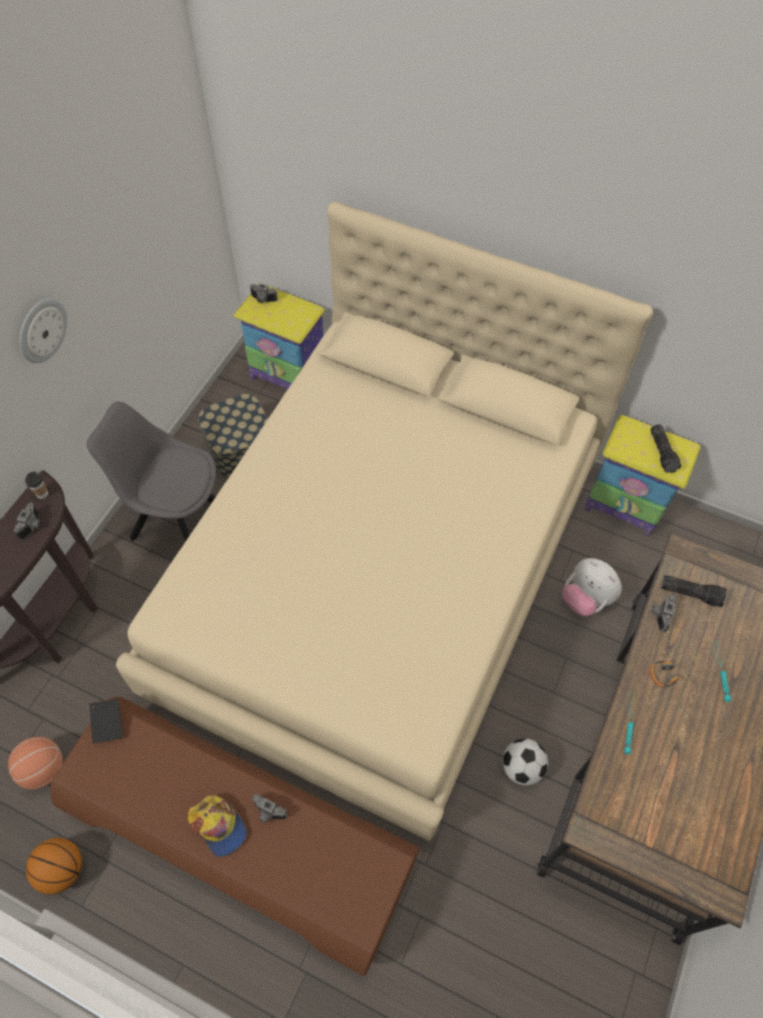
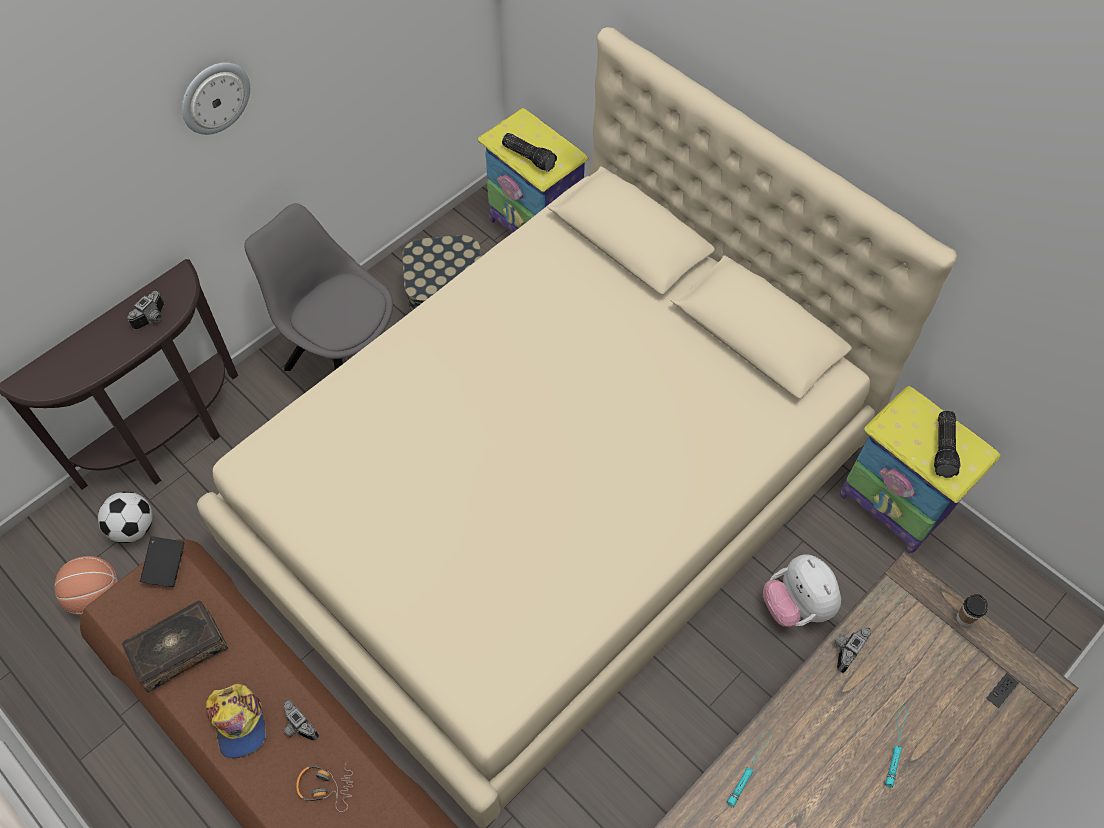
camera: 20 degrees right, 0 degrees up
(42, 494) = (176, 285): cup -> cup (964, 618)
(62, 869) = (74, 713): basketball -> none
(146, 786) = (178, 649): none -> book
(263, 300) = (518, 129): camera -> none
(521, 767) = (633, 784): football -> football (133, 528)
(671, 674) = (829, 727): headphones -> headphones (326, 786)
(691, 593) = (898, 635): flashlight -> flashlight (529, 157)

